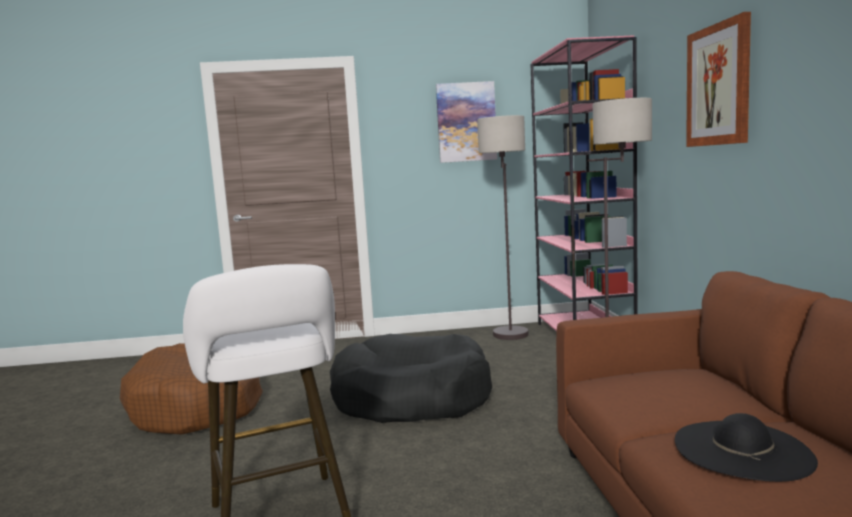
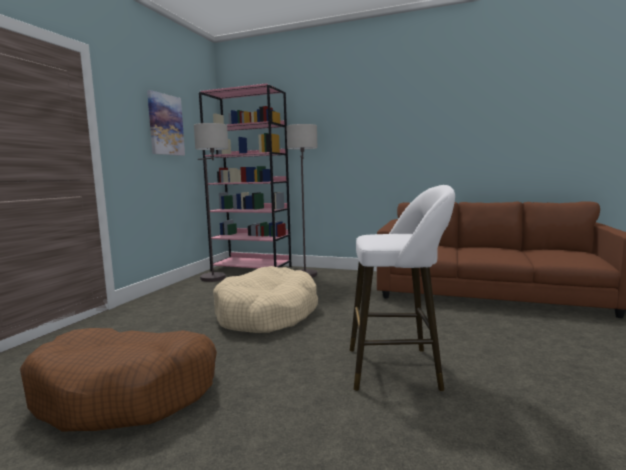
camera: 65 degrees left, 0 degrees up
(411, 398) = (267, 314): black dog bed -> beige dog bed
(718, 85) = (358, 124): picture -> none
(742, 449) = (485, 251): black hat -> none

